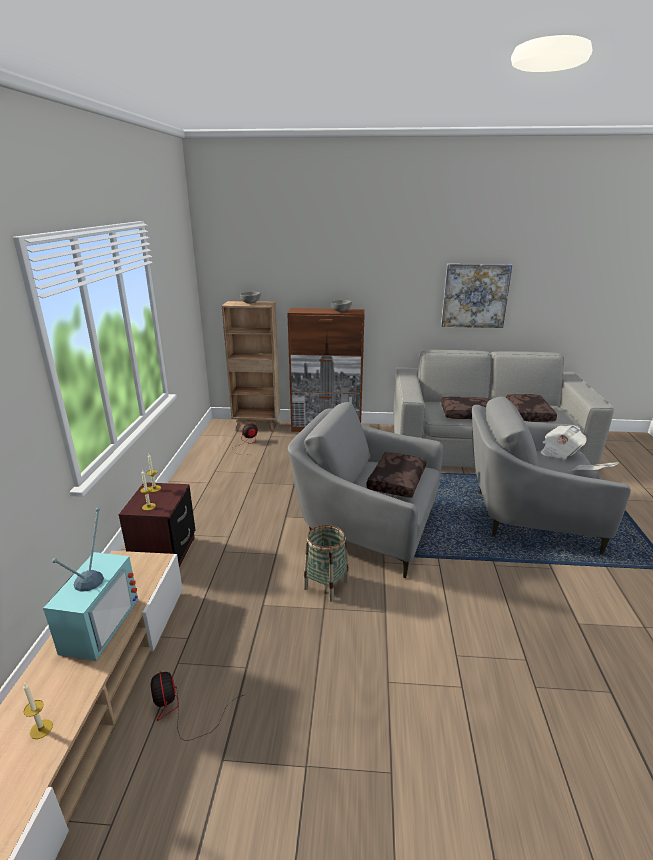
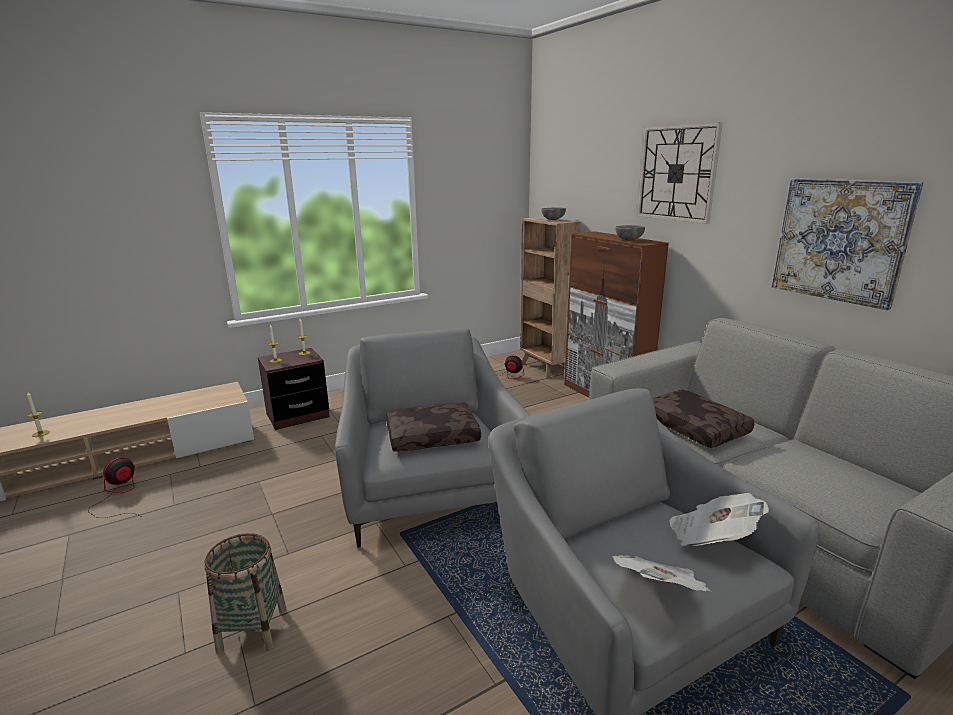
camera: 55 degrees right, 5 degrees down
(97, 624) = (148, 409): television -> none
(326, 584) = (310, 502): basket -> basket (253, 629)
(363, 261) = (677, 173): none -> wall clock
(527, 413) = (805, 473): brown pillow -> none

